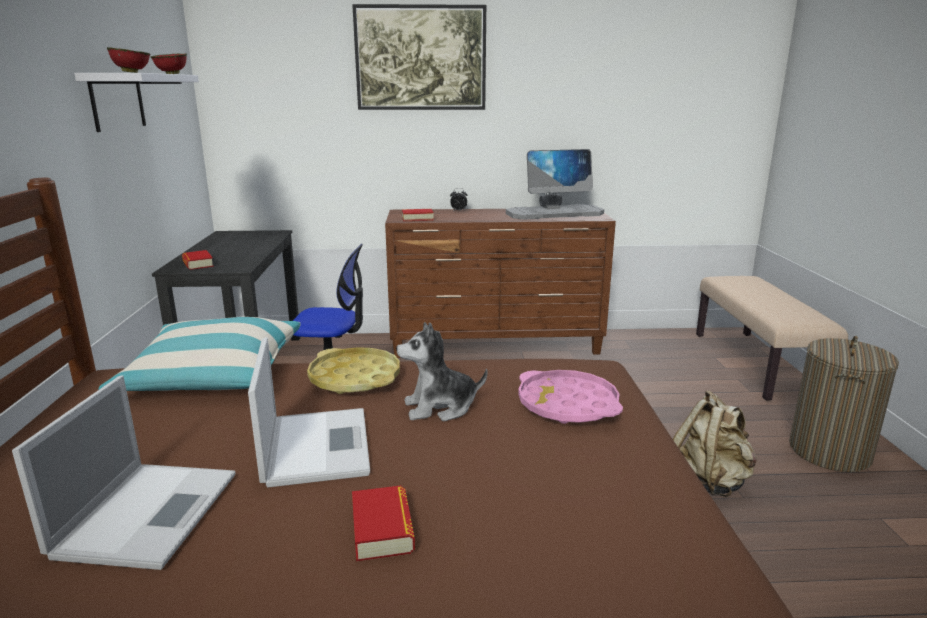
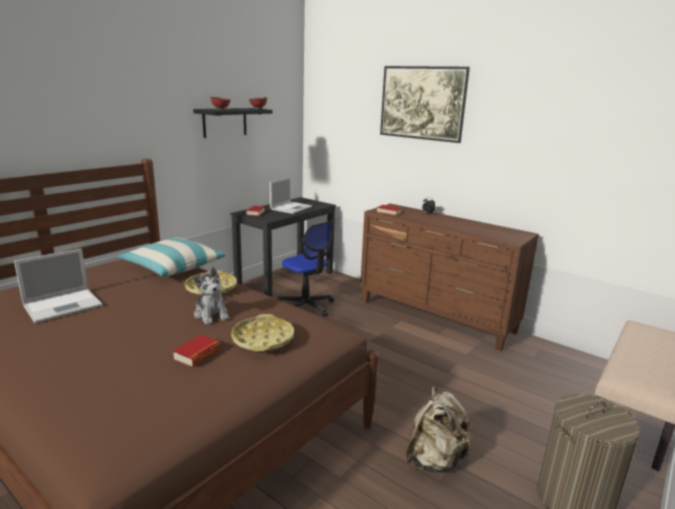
camera: 40 degrees right, 0 degrees up
(117, 101) = (225, 122): white shelf -> black shelf
(316, 445) = (143, 307): laptop -> laptop (291, 208)
(382, 529) = (97, 345): book -> book (197, 355)
(440, 407) = (211, 314): plush toy -> plush toy turned 150 degrees counterclockwise
(555, 213) = (489, 230): monitor -> none
(567, 405) = (263, 339): pink tray -> yellow tray

